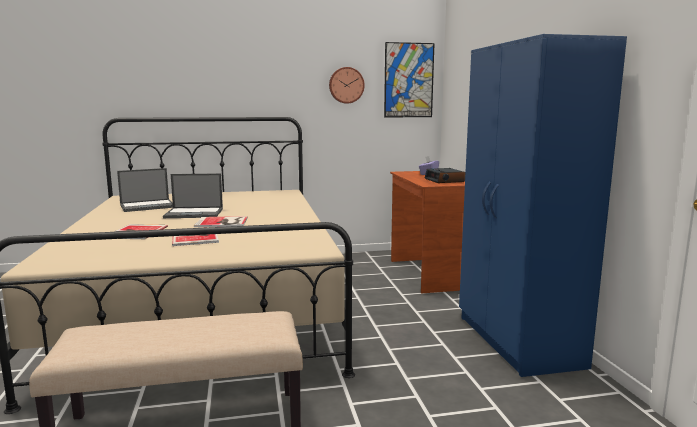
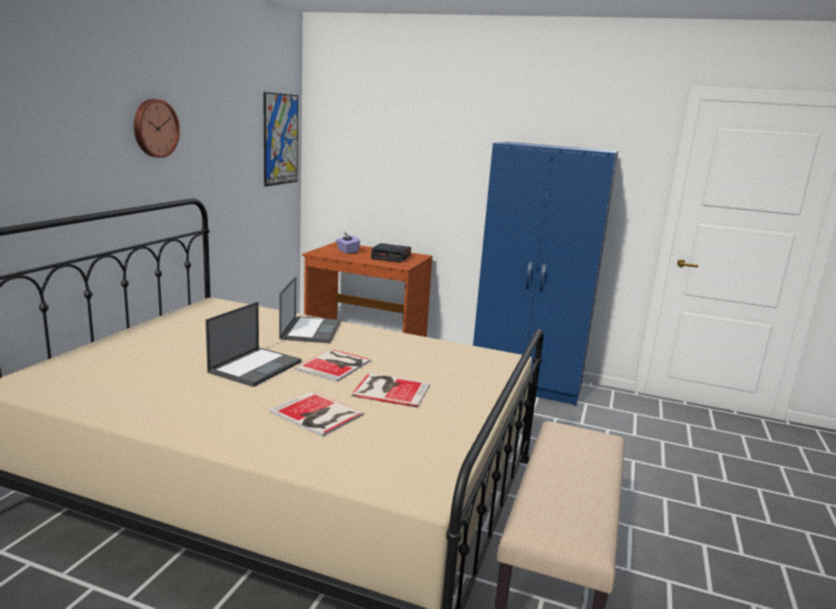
camera: 60 degrees left, 5 degrees up
(148, 206) = (143, 381): laptop -> laptop (311, 330)
(346, 85) = (234, 148): wall clock -> wall clock (154, 128)

